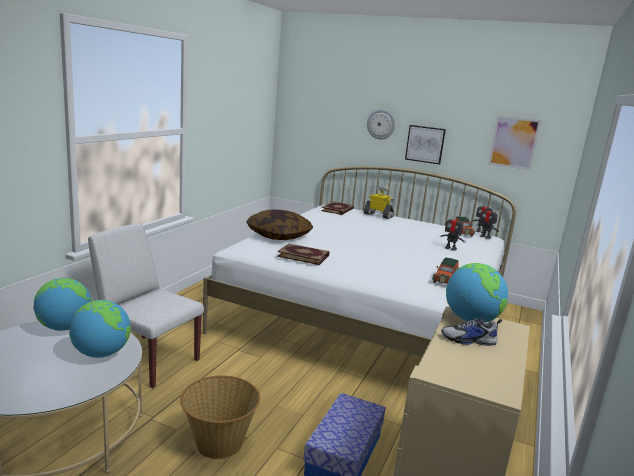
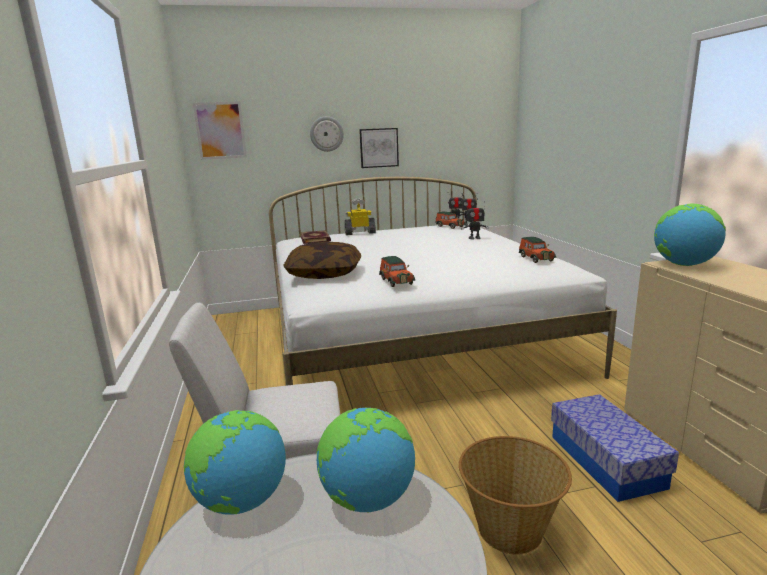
camera: 35 degrees left, 0 degrees up
(303, 256) = (395, 281): book -> toy car
(469, 340) = (730, 276): shoe -> none
(514, 142) = (461, 130): picture -> picture (220, 130)

